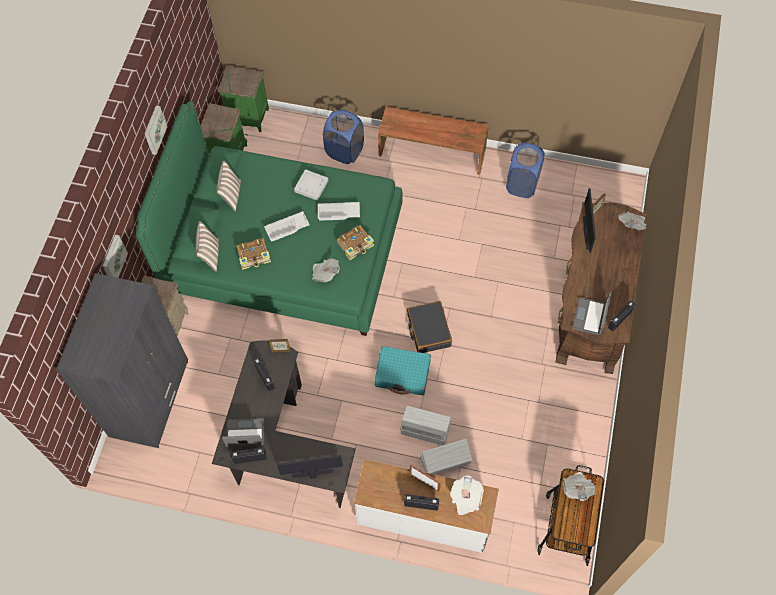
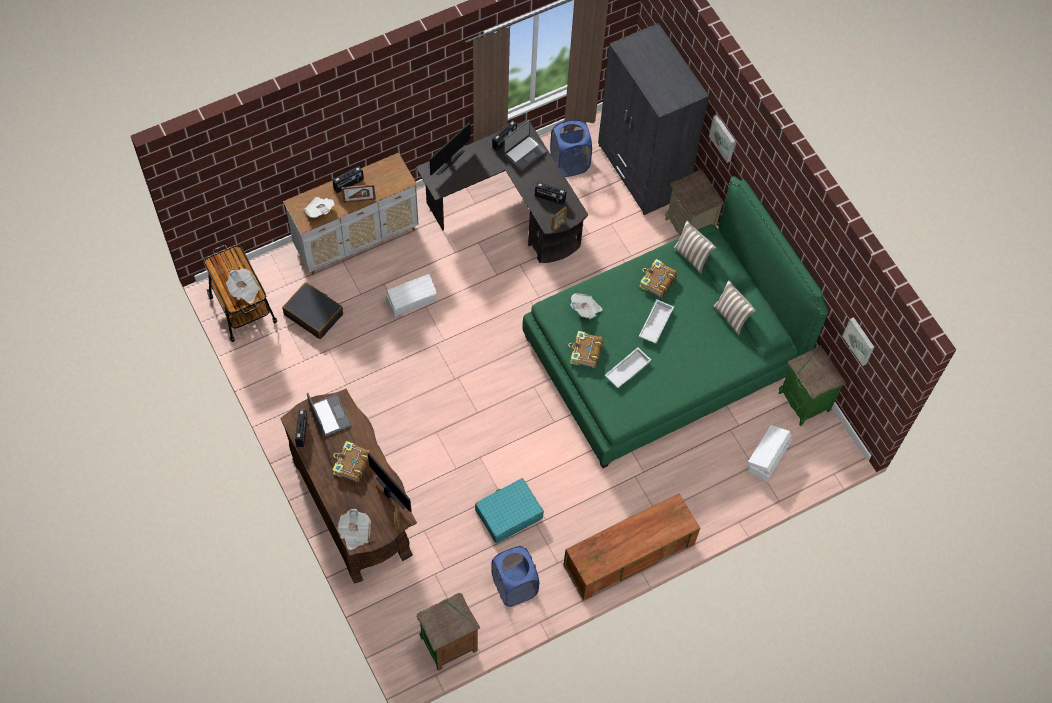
camera: 135 degrees right, 0 degrees up
(154, 129) = (802, 232): picture -> picture (860, 340)
(248, 118) = (829, 453): green nightstand -> green nightstand (448, 643)
(311, 186) = (674, 376): grey tray -> none
(344, 151) = (709, 490): blue laundry basket -> blue laundry basket (569, 163)
(403, 374) = (467, 329): turquoise suitcase -> turquoise suitcase (508, 514)
(428, 330) = (478, 380): black suitcase -> black suitcase (314, 314)
(446, 461) = (375, 290): white storage box -> white storage box (767, 458)
(599, 270) = (351, 465): none -> book

